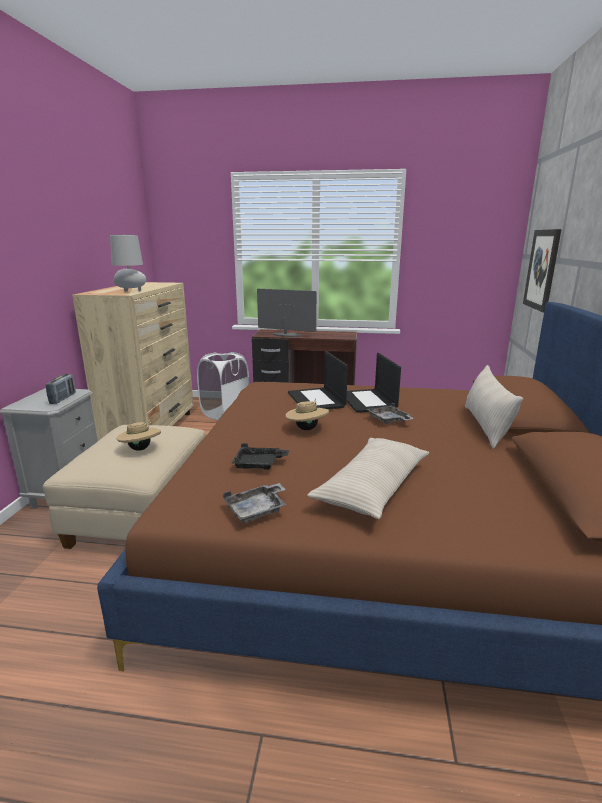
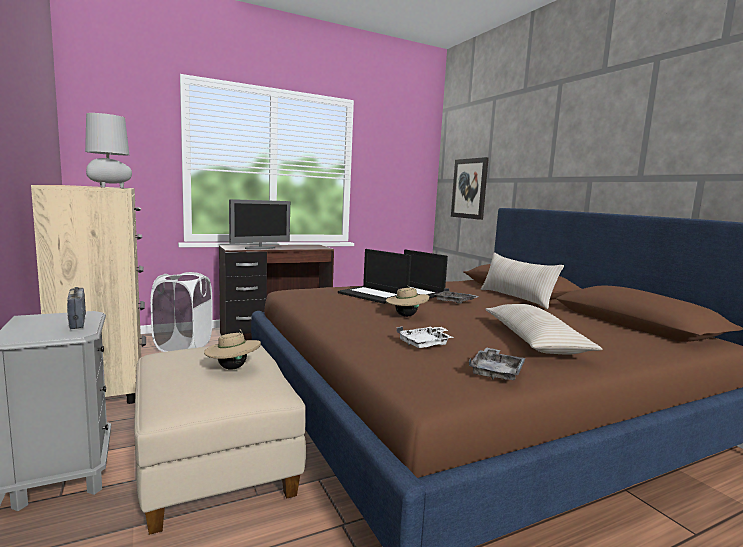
camera: 35 degrees left, 10 degrees down
(258, 464) = (425, 344): black tray -> white tray
(286, 335) = (260, 248): monitor -> monitor turned 150 degrees clockwise

